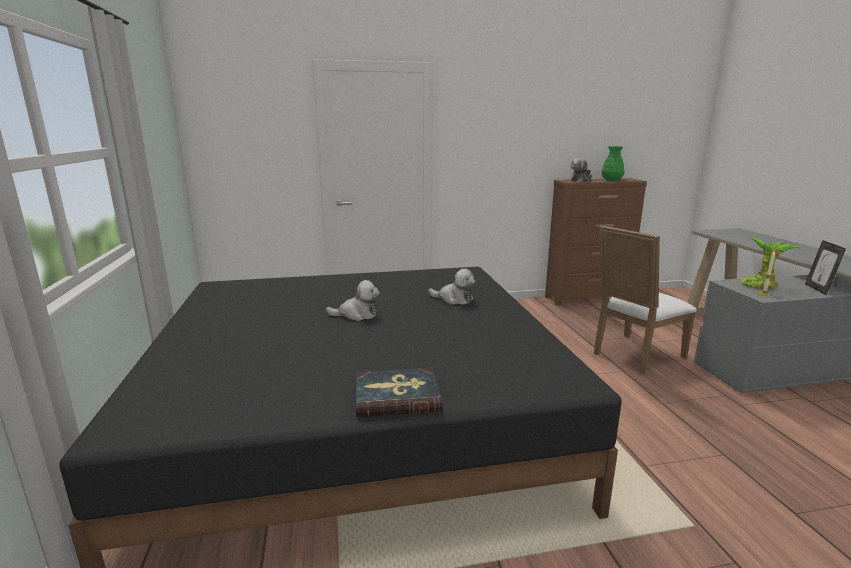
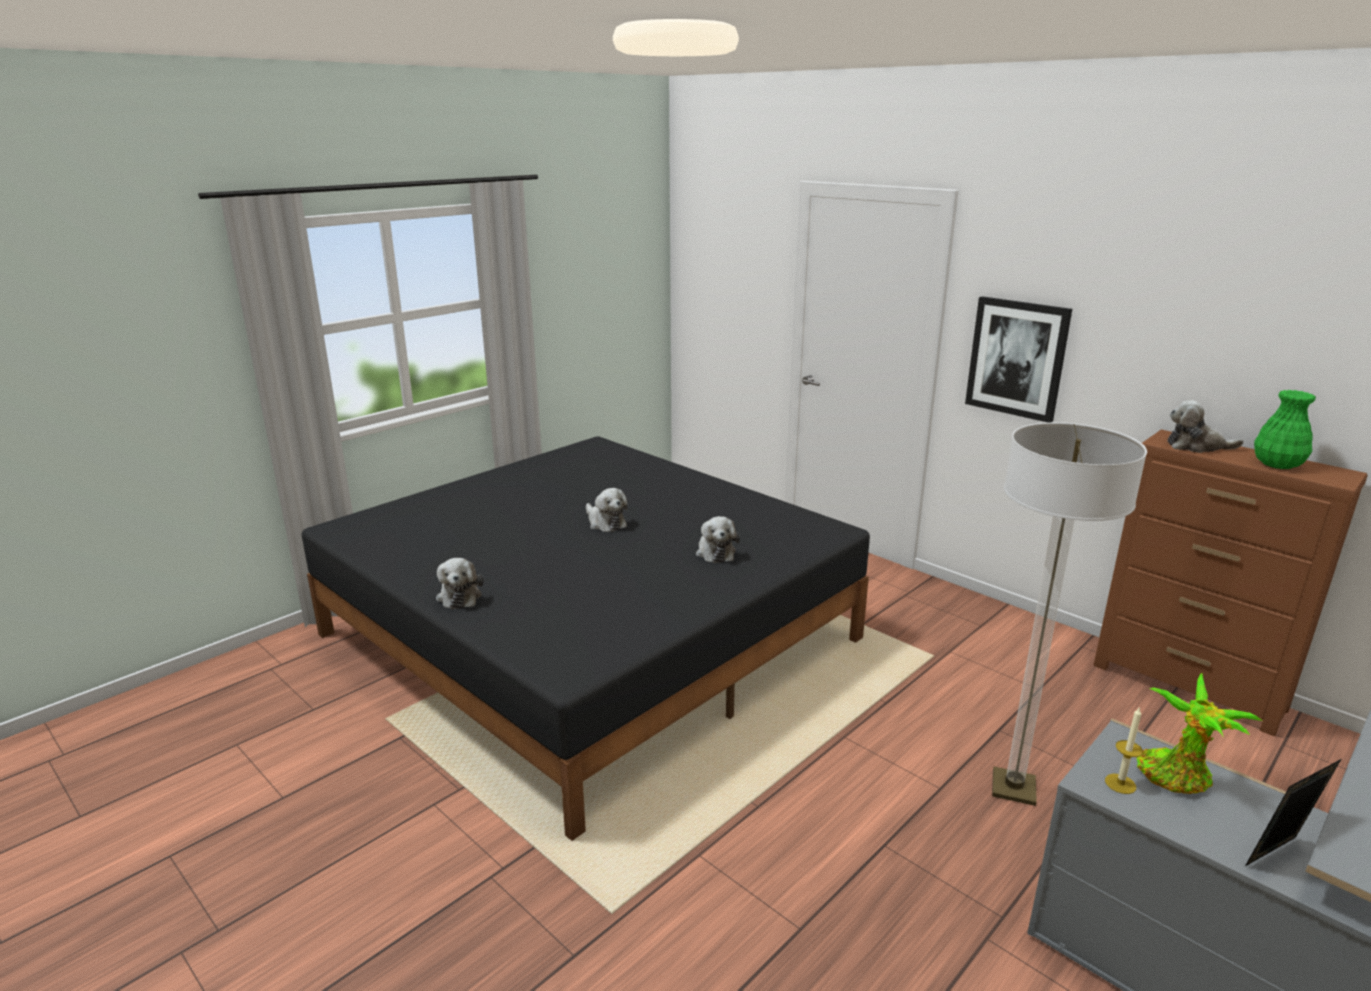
camera: 55 degrees right, 5 degrees up
(397, 396) = (459, 595): book -> plush toy
(479, 158) = (1017, 358): none -> picture
(633, 355) = (1013, 788): white chair -> floor lamp

